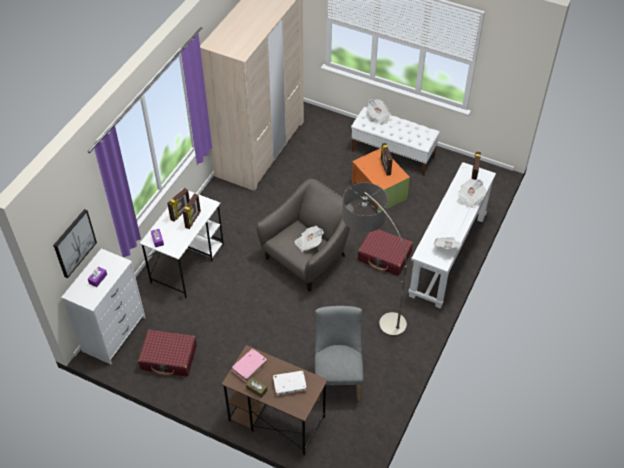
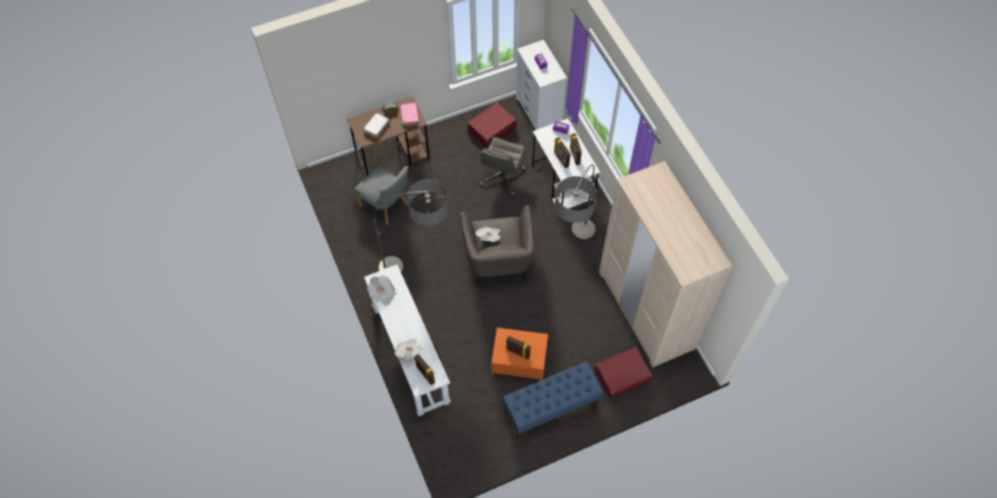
camera: 130 degrees right, 10 degrees up
(74, 243) = (560, 38): picture -> none
(219, 311) = (502, 177): none -> grey office chair
(252, 216) = (572, 253): none -> floor lamp
(378, 116) = (578, 390): newspaper -> none
(384, 256) = (451, 311): red suitcase -> red suitcase (621, 376)
(393, 154) = (551, 408): white bench -> blue bench

